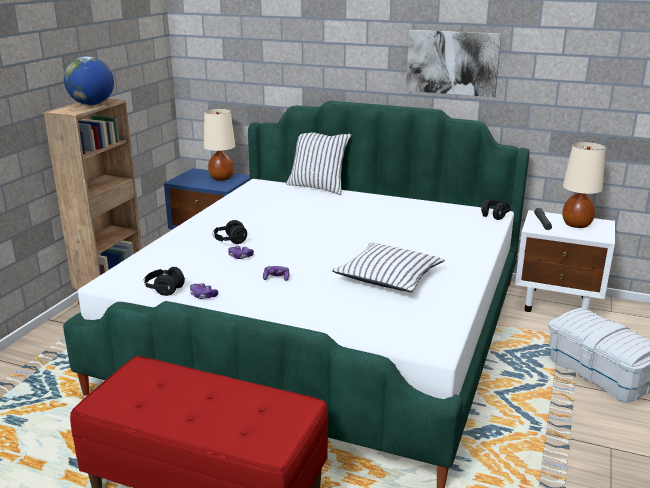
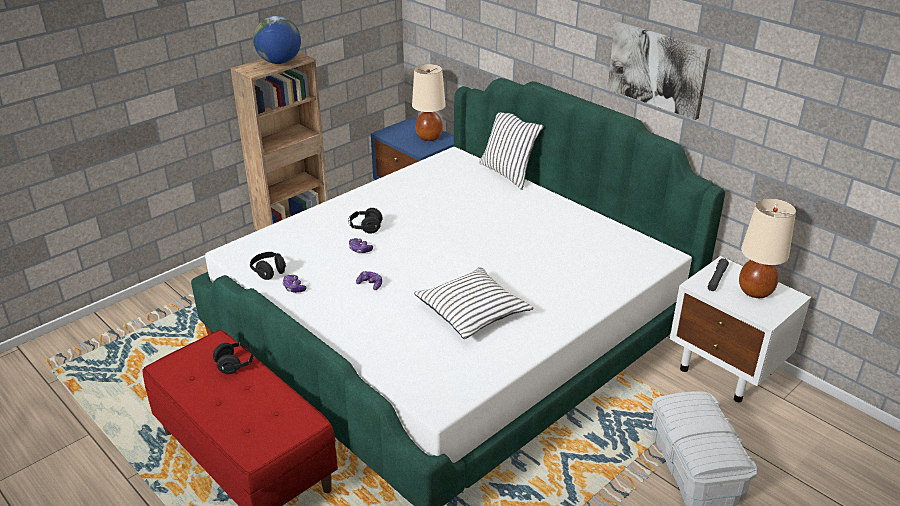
camera: 25 degrees right, 10 degrees up
(494, 216) = (661, 258): black headphones -> black headphones (236, 364)

